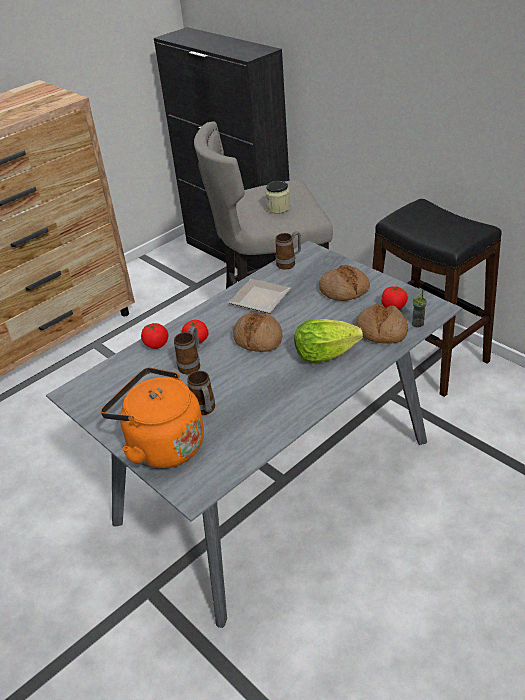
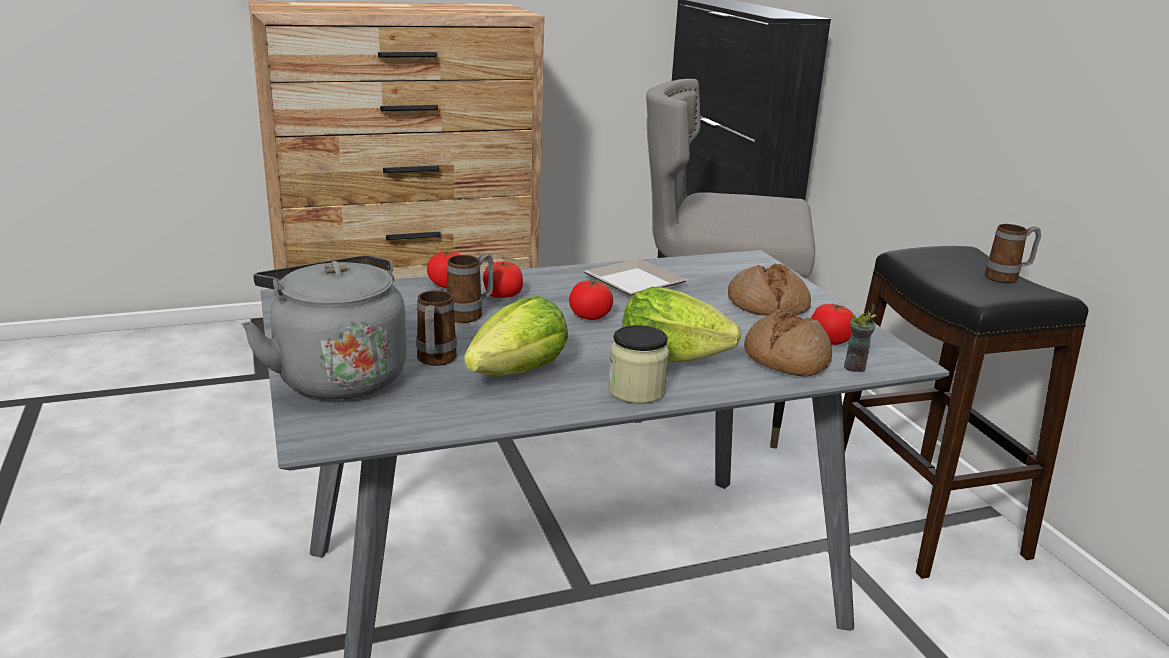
camera: 20 degrees right, 15 degrees down
(162, 445) = (337, 376): orange kettle -> grey kettle
(256, 400) = (519, 372): none -> lettuce
(258, 338) = (590, 316): bread -> tomato
(278, 208) = (746, 213): jar -> jar (636, 391)
(289, 263) = (711, 262): mug -> mug (1007, 278)

